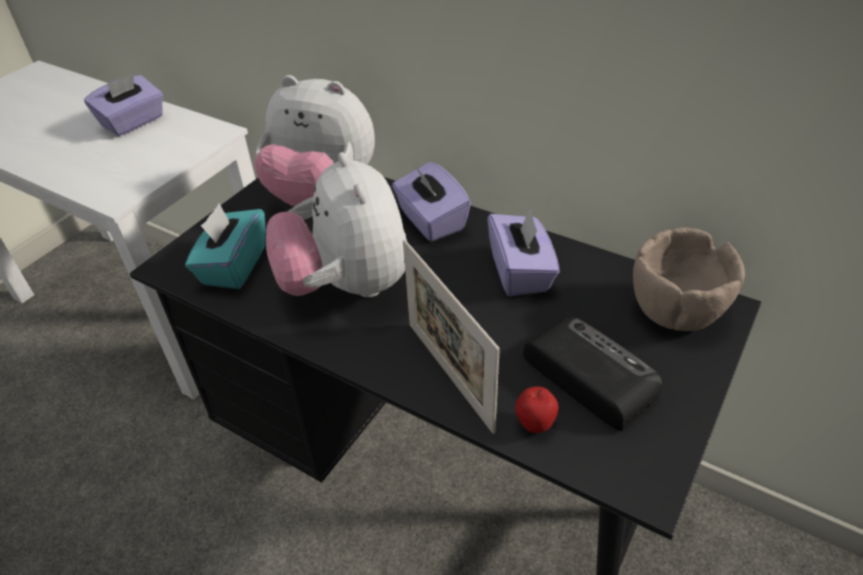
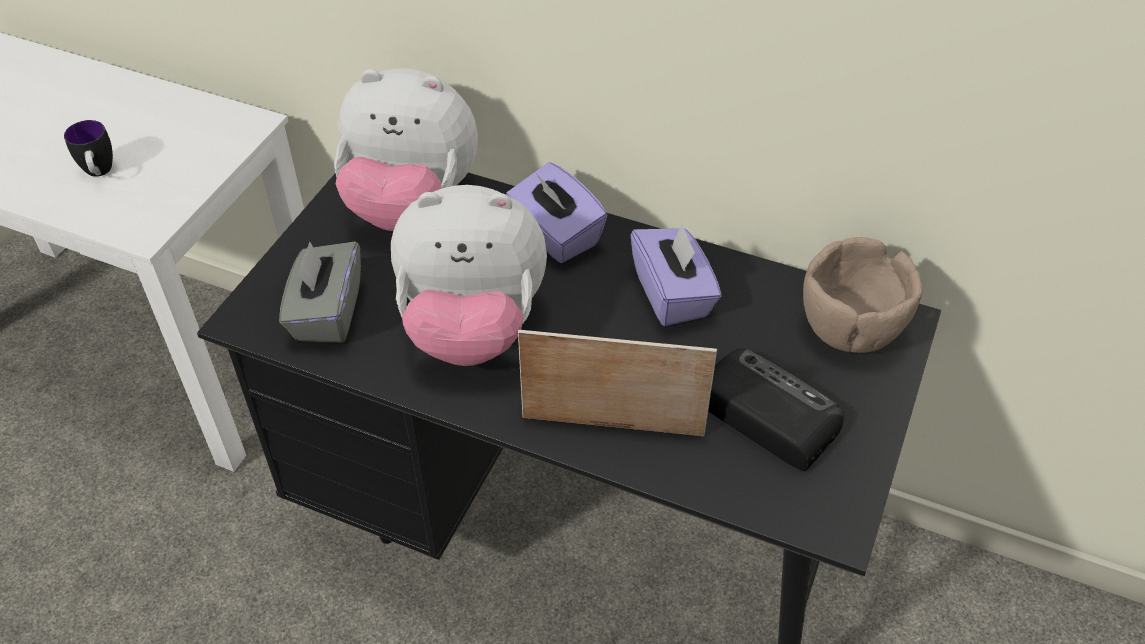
camera: 10 degrees left, 5 degrees up
(99, 159) = (99, 173): none -> mug
(133, 122) = (127, 114): purple tissue box -> none
(233, 266) = (327, 313): turquoise tissue box -> grey tissue box
(347, 286) = (472, 328): plush toy -> plush toy turned 60 degrees counterclockwise
(449, 374) = (613, 426): picture frame -> picture frame turned 135 degrees clockwise
(534, 424) = (714, 473): apple -> none

